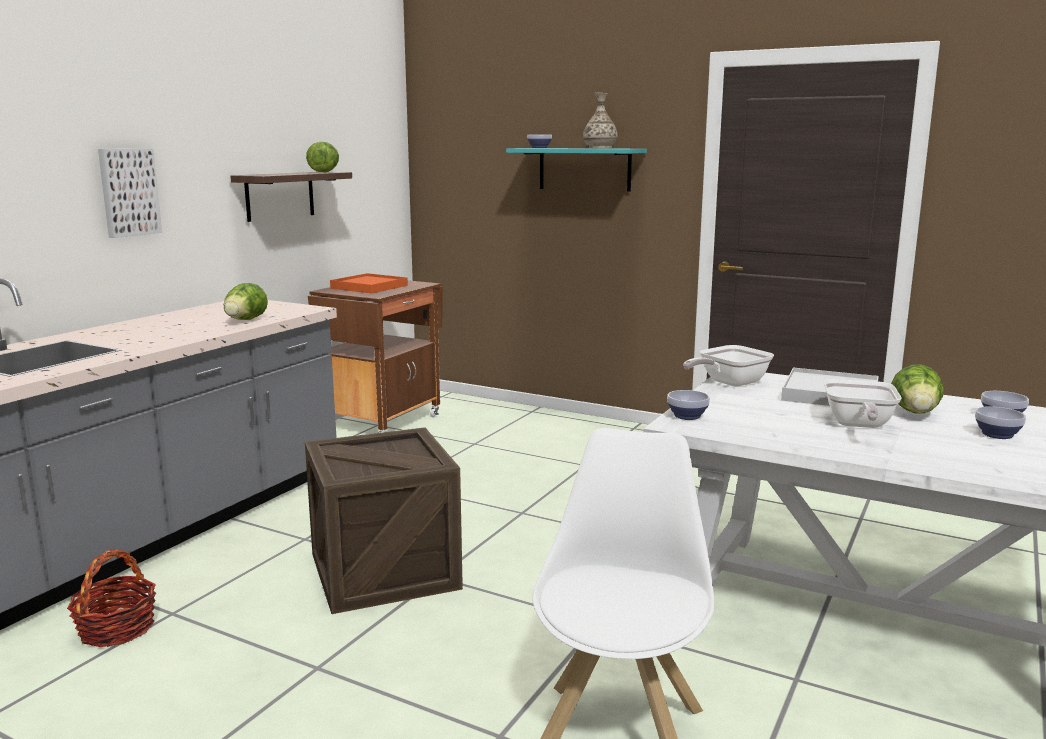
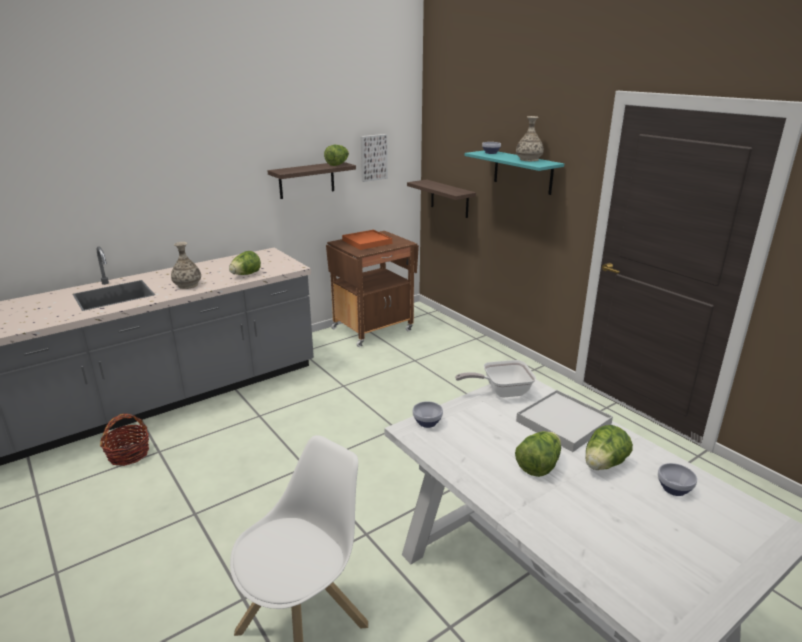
camera: 25 degrees right, 10 degrees up
(128, 192) = (192, 186): picture -> picture (373, 157)
(163, 337) = (187, 285): none -> vase
(384, 571) = (281, 453): crate -> none
(465, 225) = (449, 198): none -> shelf
(858, 425) = (538, 466): frying pan -> lettuce
(996, 434) = (639, 509): bowl -> none

